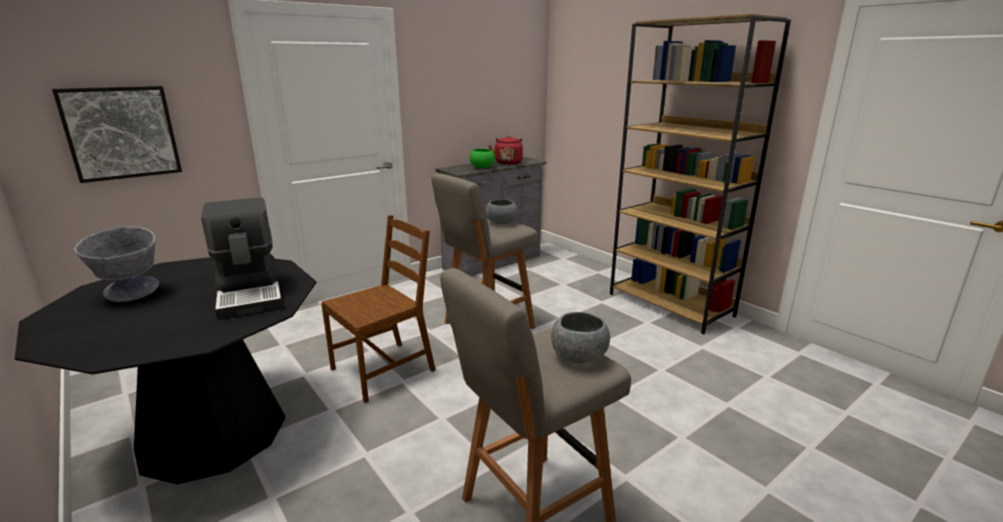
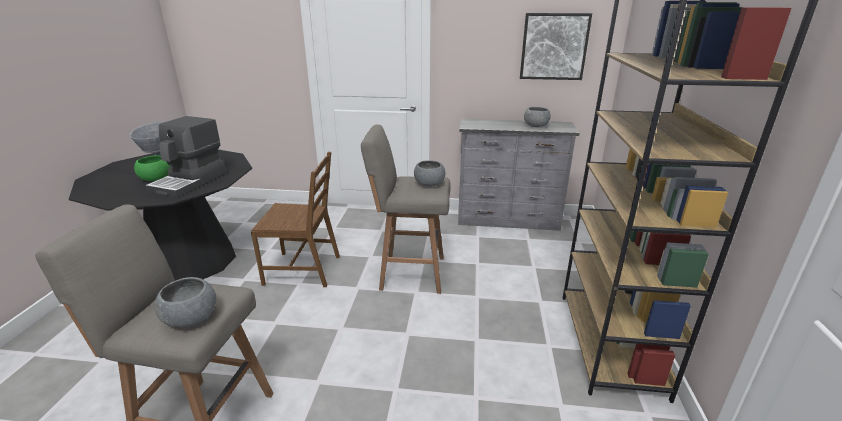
camera: 45 degrees right, 5 degrees up
(121, 133) = (232, 61): picture -> picture (554, 46)
(482, 167) = (499, 126): green bowl -> green bowl (155, 179)
(508, 162) = (536, 126): red kettle -> grey bowl

